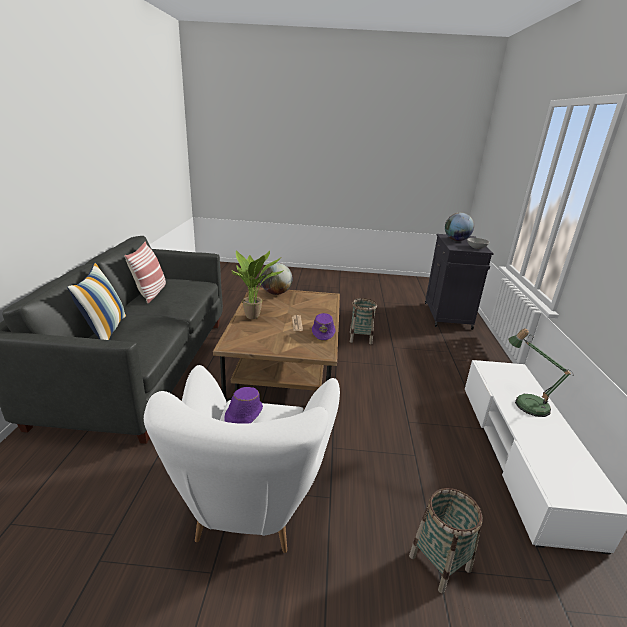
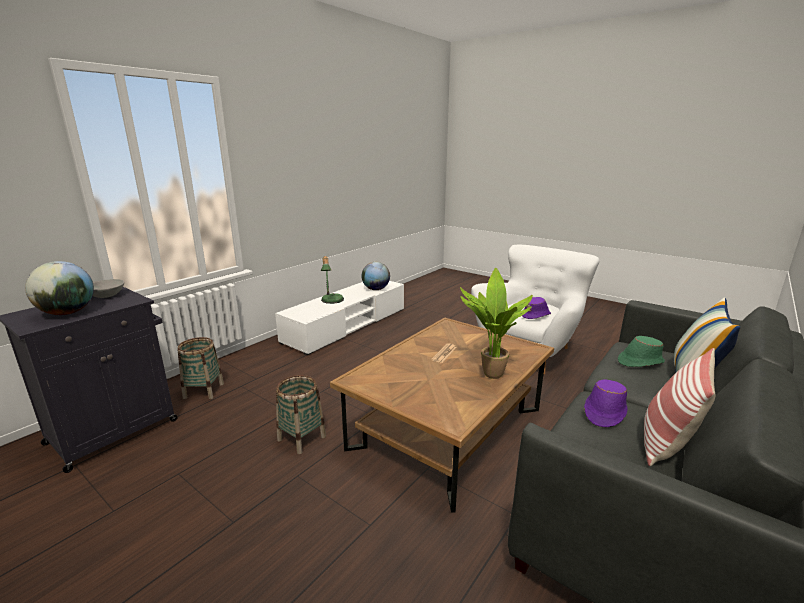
camera: 145 degrees left, 5 degrees down
(142, 331) = (640, 361): none -> green hat
(276, 293) = (426, 408): globe -> globe (376, 289)
(323, 332) = (427, 337): purple hat -> purple hat (604, 412)
(440, 563) = (449, 317): basket -> basket (203, 391)

